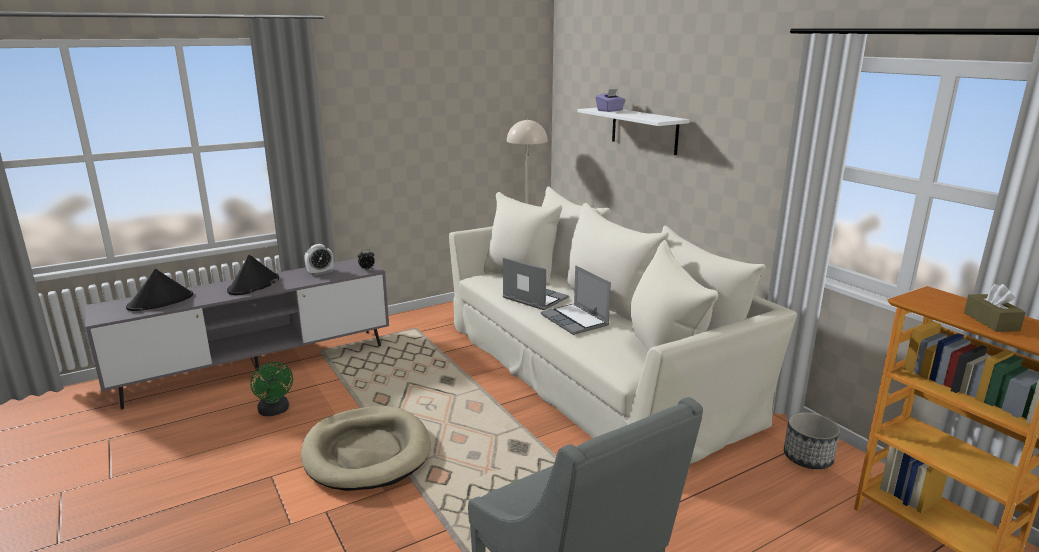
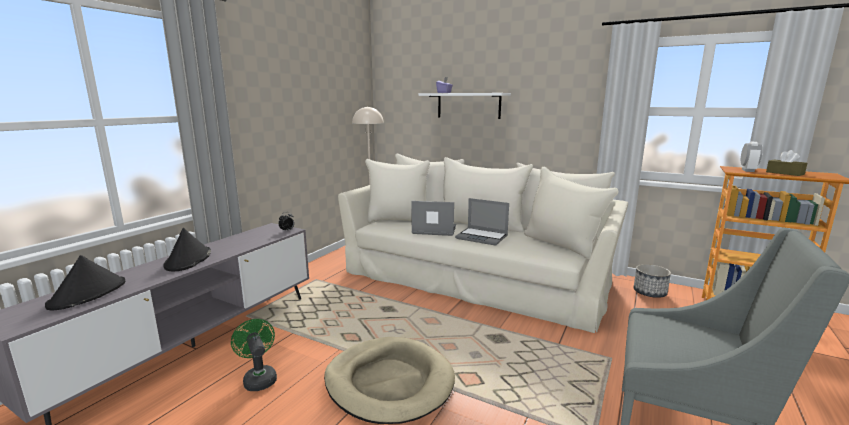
camera: 30 degrees left, 5 degrees down
(275, 411) = (259, 378): green fan -> green fan turned 150 degrees counterclockwise
(320, 272) = (245, 239): alarm clock -> alarm clock (747, 170)

